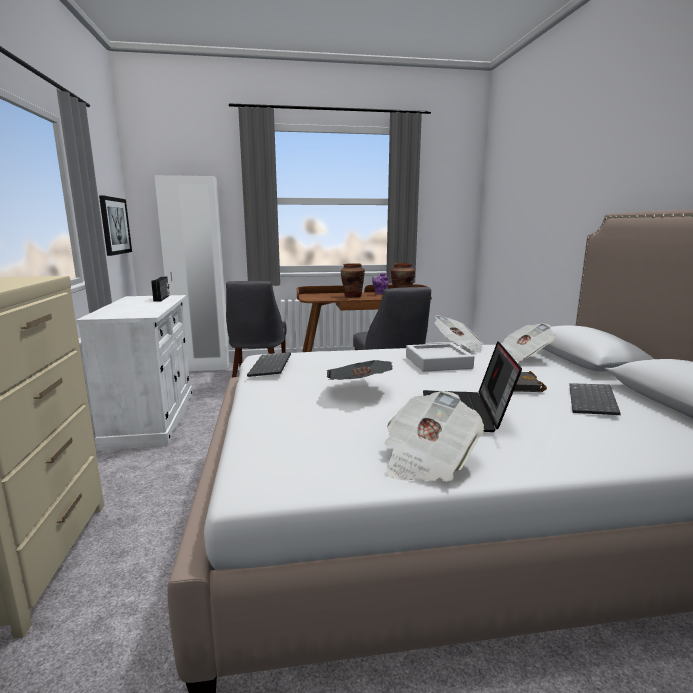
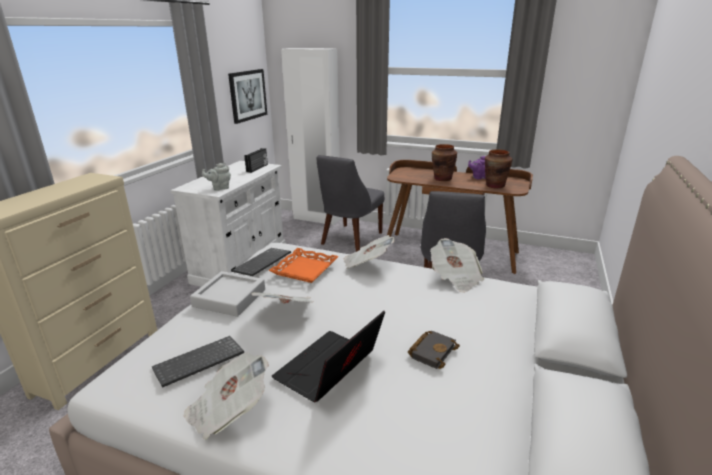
camera: 30 degrees right, 10 degrees up
(144, 312) = (219, 188): none -> grey teapot
(325, 362) = (305, 269): none -> orange tray
(438, 362) = (401, 295): grey tray -> grey tray (229, 298)
(520, 357) = (498, 310): newspaper -> newspaper (367, 264)
(594, 401) = (473, 401): keyboard -> keyboard (198, 363)

